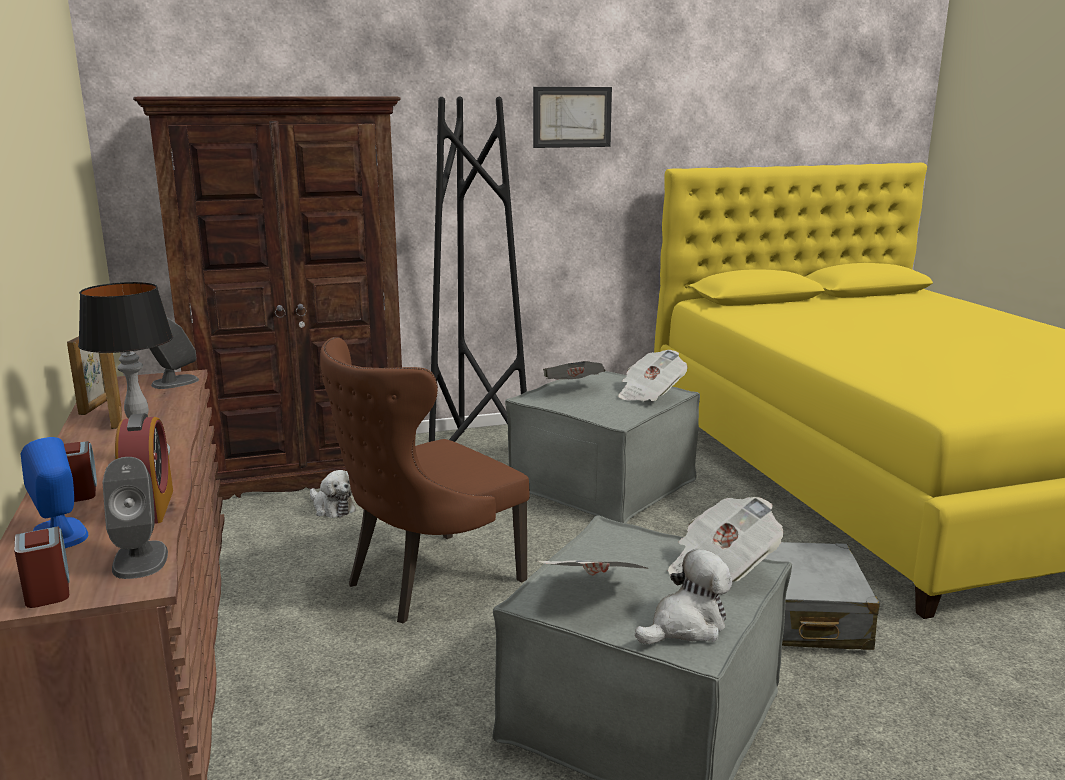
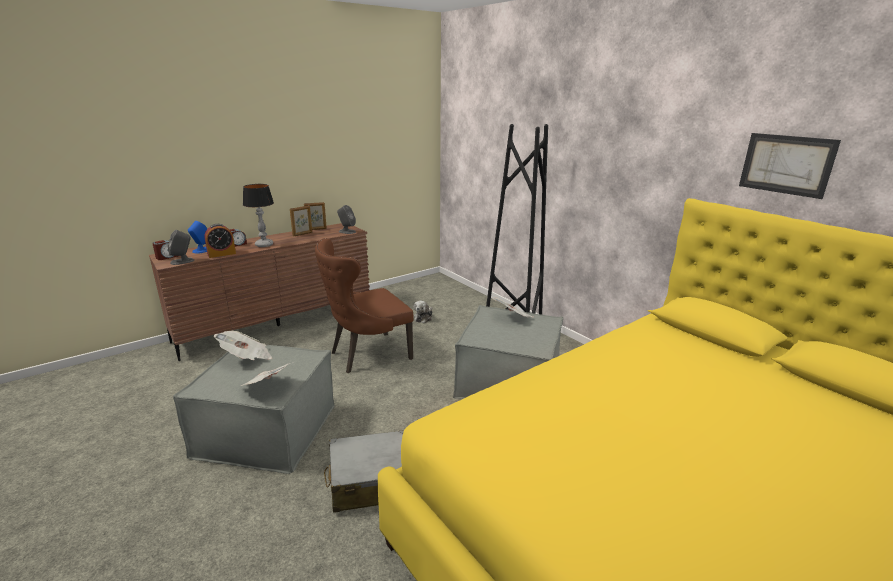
camera: 70 degrees right, 5 degrees up
(302, 469) = (459, 301): brown wardrobe -> none
(426, 581) = (367, 354): brown chair -> brown chair turned 60 degrees counterclockwise
(572, 117) = (635, 145): picture -> picture (786, 164)
(650, 394) = (524, 341): newspaper -> none
(686, 626) = (216, 383): plush toy -> none

